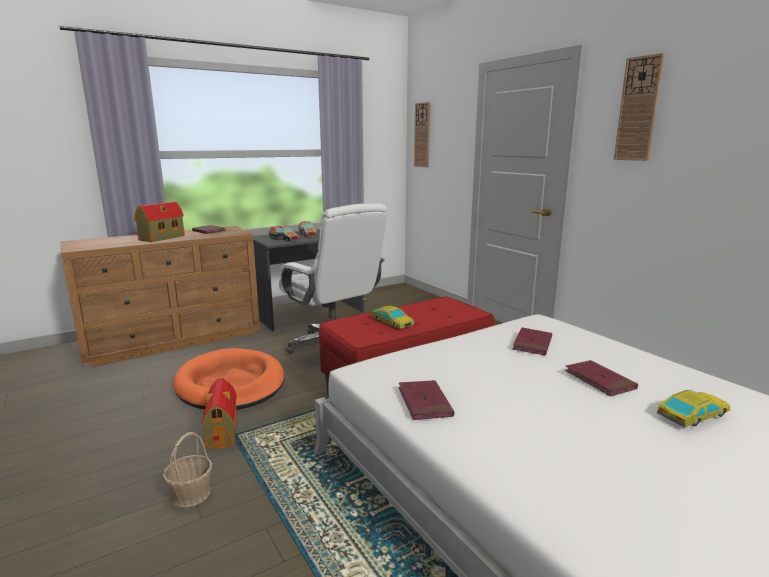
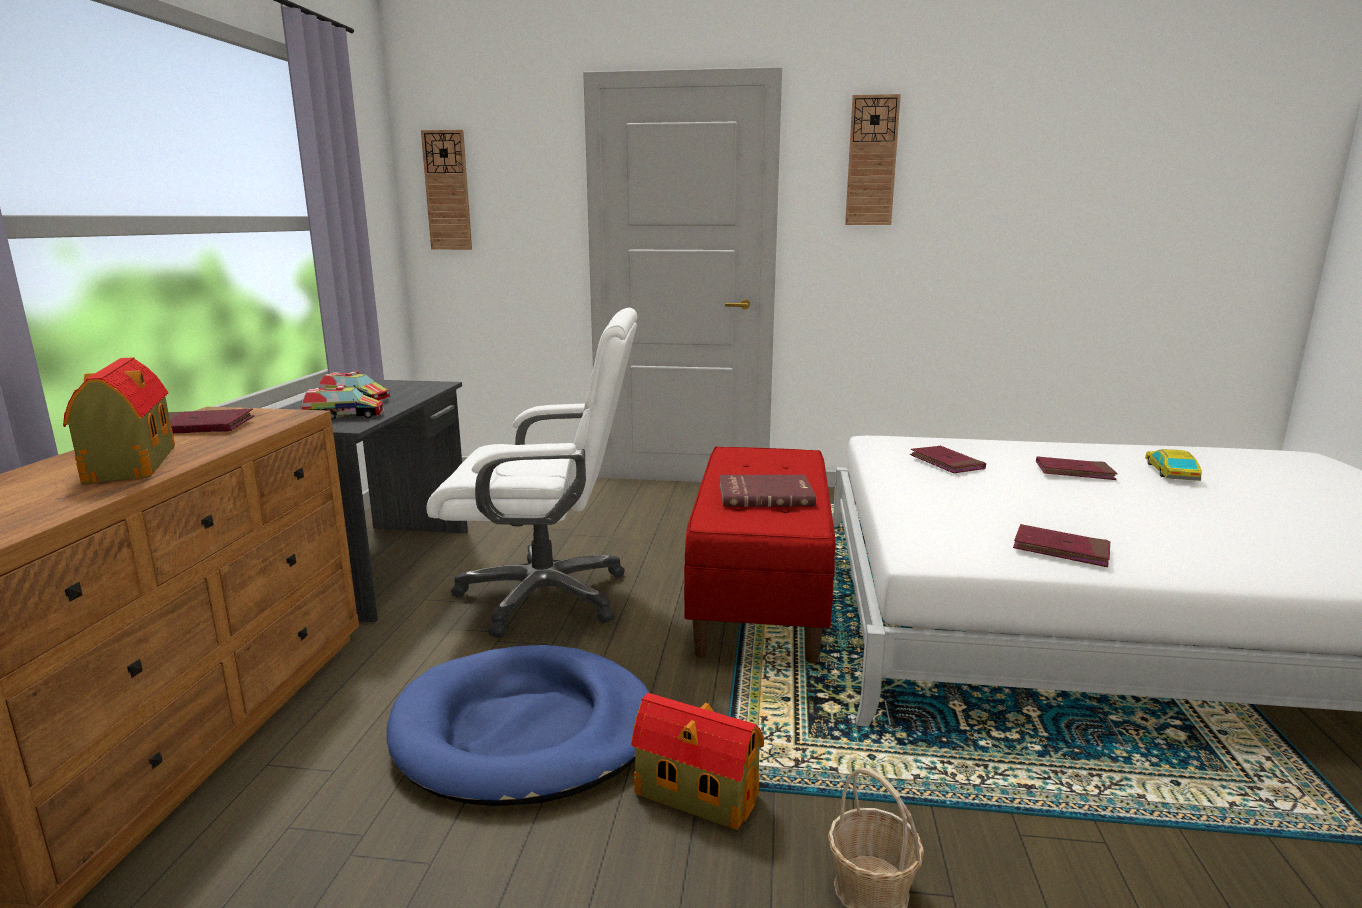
camera: 50 degrees left, 0 degrees up
(231, 384) = (524, 731): orange dog bed -> blue dog bed
(392, 322) = (765, 494): toy car -> red book

